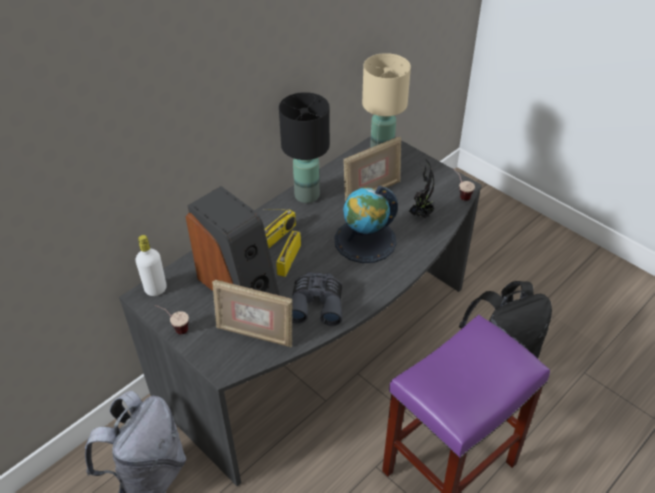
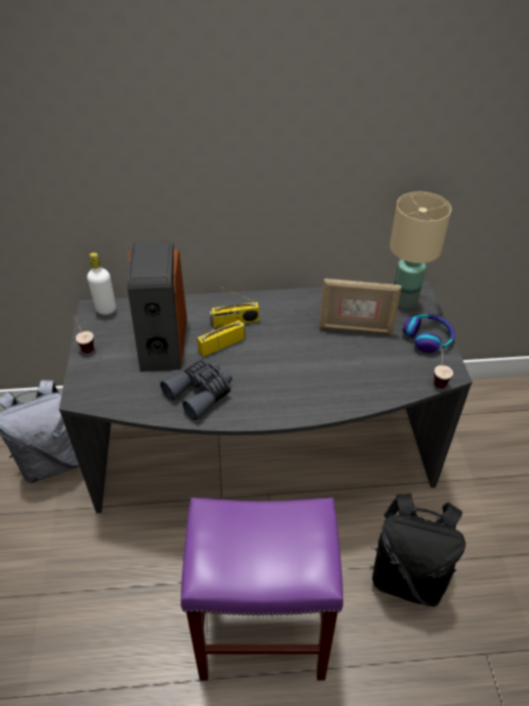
camera: 40 degrees right, 0 degrees up
(255, 334) = (130, 386): picture frame -> none
(306, 195) = (296, 302): black table lamp -> none
(365, 241) = (300, 367): globe -> none
(421, 214) = (378, 374): potted plant -> none
(424, 170) = (428, 337): none -> headphones

